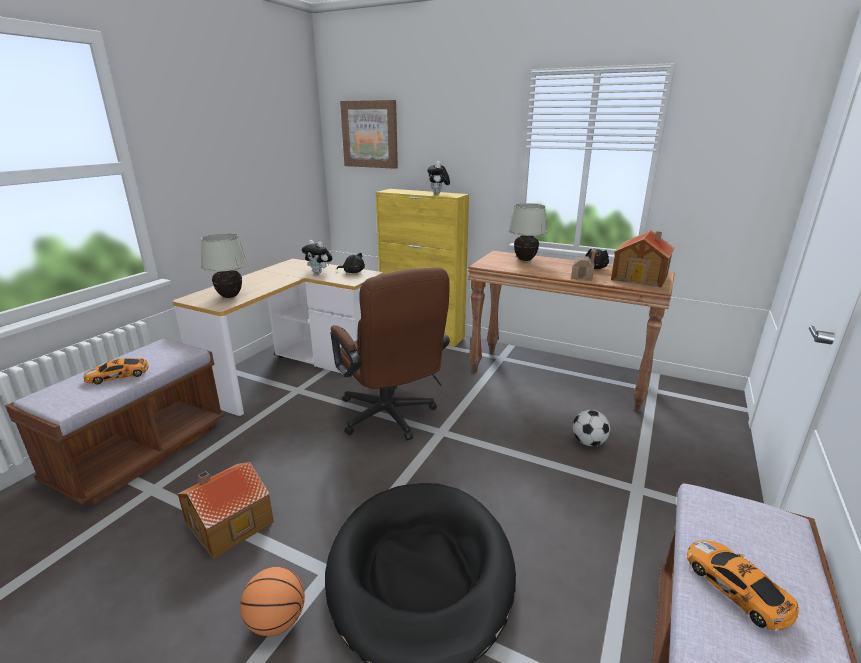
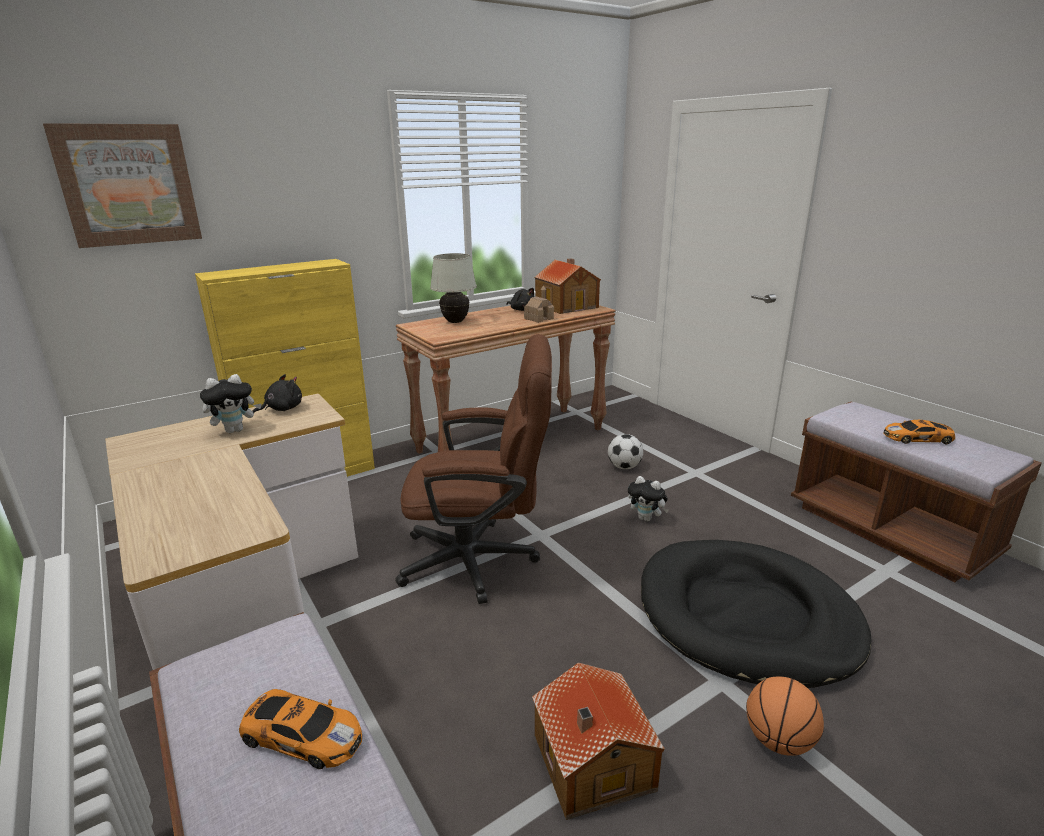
camera: 60 degrees left, 0 degrees up
(119, 375) = (301, 735): toy car -> toy car turned 75 degrees counterclockwise
(229, 296) = (220, 517): white table lamp -> none
(438, 194) = (305, 265): plush toy -> plush toy (646, 518)

